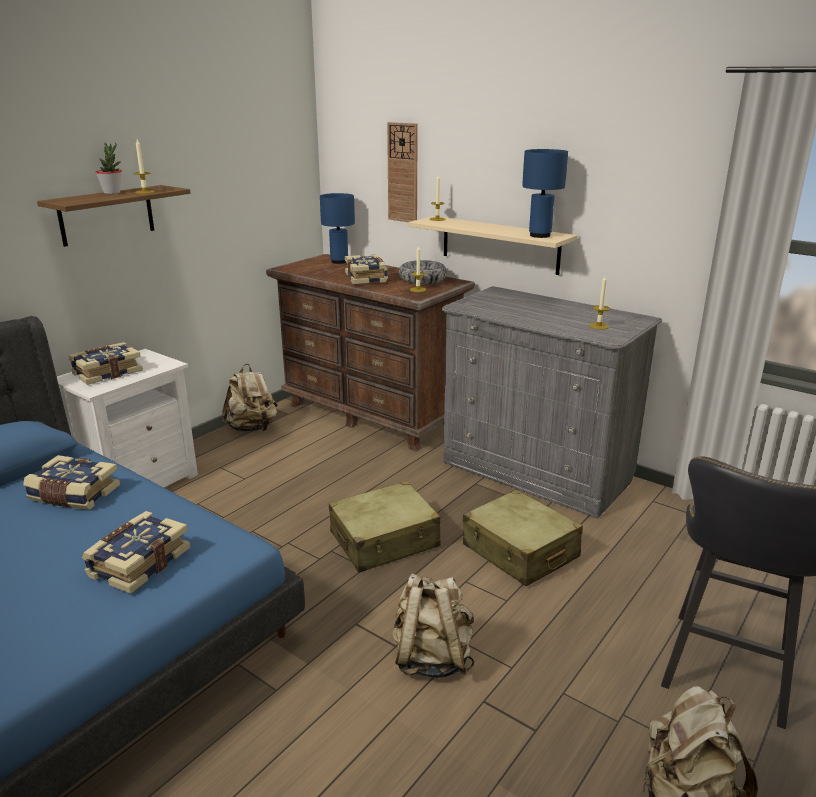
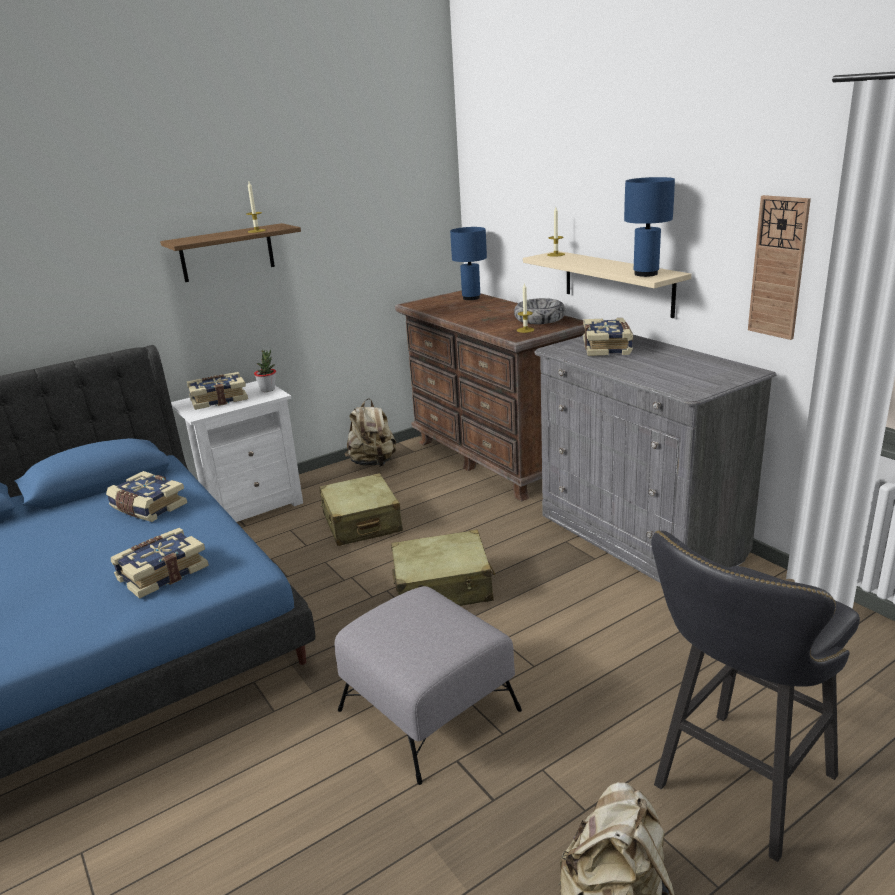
camera: 20 degrees right, 0 degrees up
(112, 193) = (229, 232): potted plant -> potted plant (268, 390)
(367, 278) = (484, 316): book -> book (608, 348)
(403, 173) = (530, 205): wall clock -> wall clock (778, 267)
(431, 658) = (428, 709): beige backpack -> grey ottoman
(520, 551) = (575, 618): beige suitcase -> beige suitcase (361, 523)
(599, 326) = (689, 378): candle -> none

